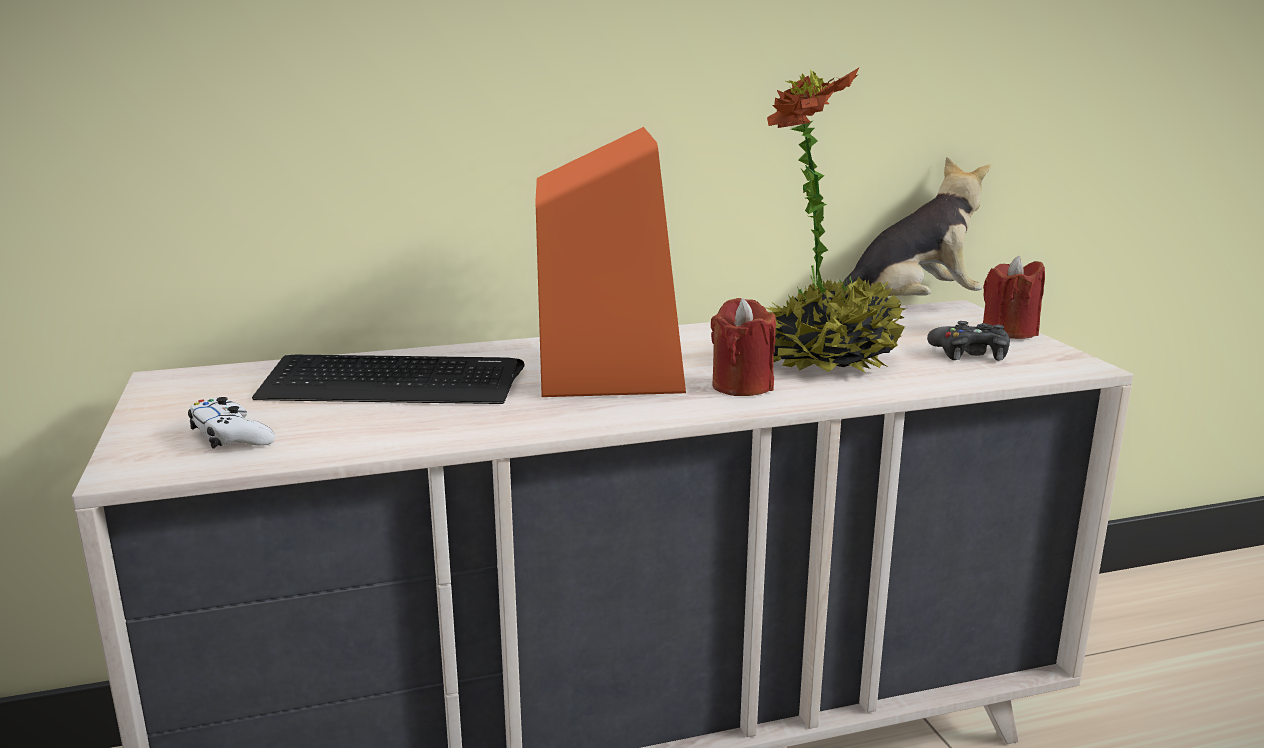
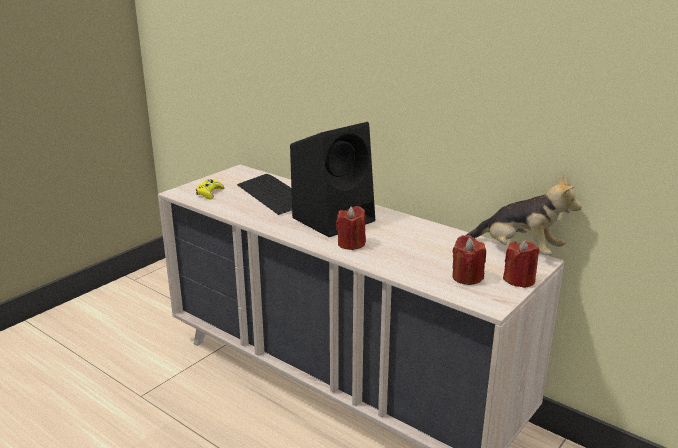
camera: 55 degrees right, 5 degrees up
(231, 436) = (210, 193): white game controller -> yellow game controller
(607, 370) = (334, 219): orange speaker -> black speaker
(824, 359) = (407, 250): potted plant -> none
(970, 353) = (467, 277): black game controller -> red candle

